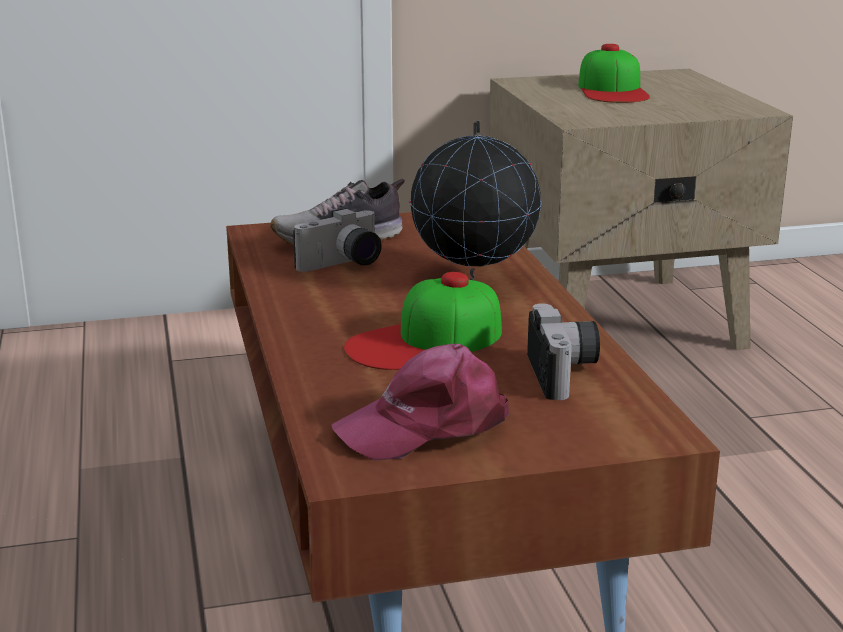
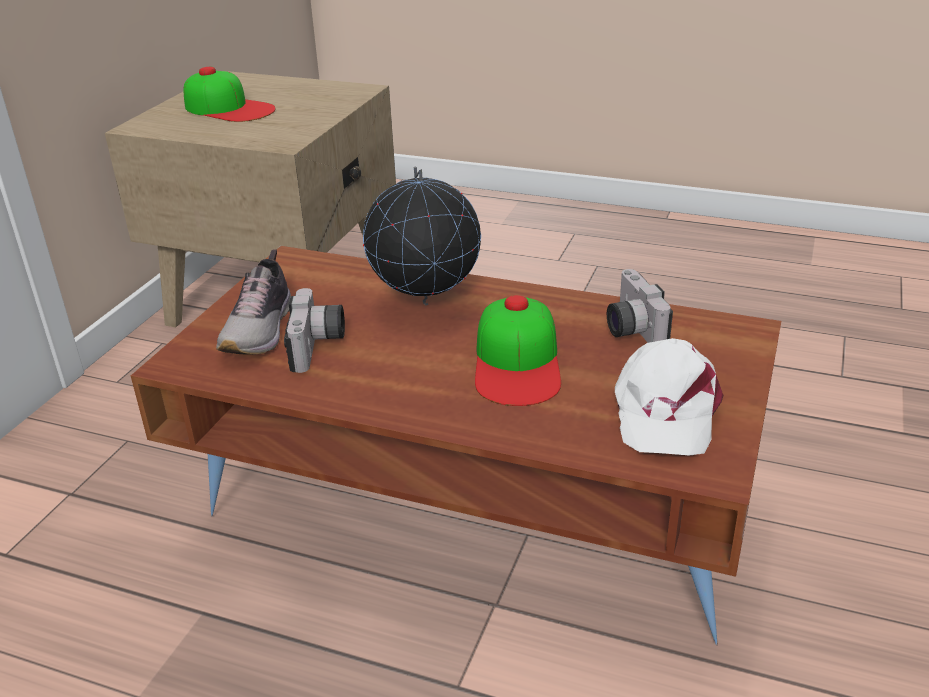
camera: 55 degrees left, 10 degrees up
(426, 425) = (664, 411): pink cap -> white cap
(566, 374) = (630, 329): camera -> camera turned 135 degrees counterclockwise

